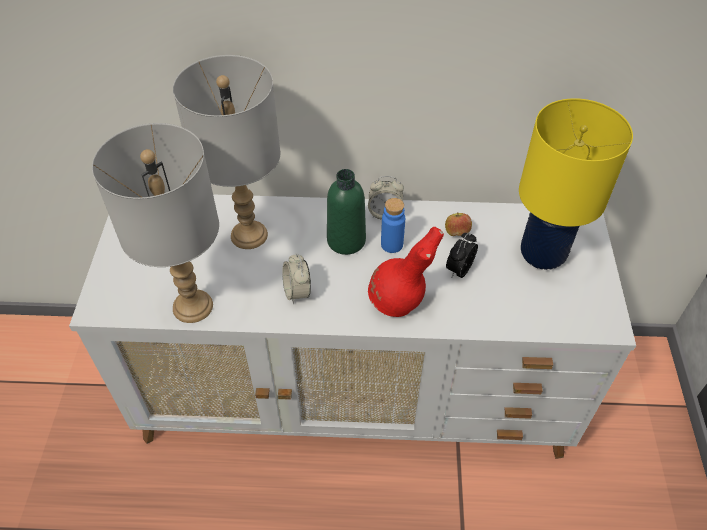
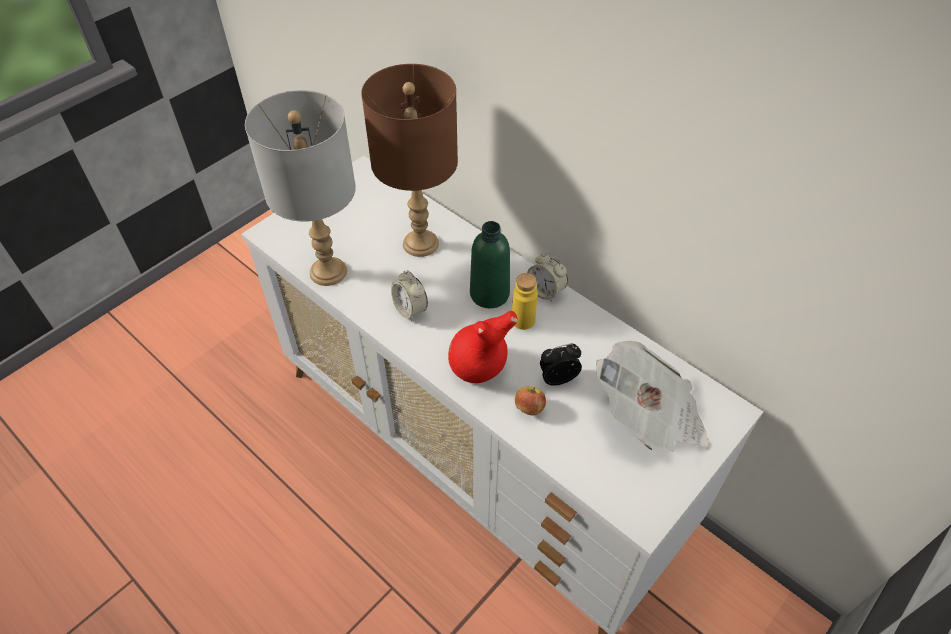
camera: 40 degrees right, 0 degrees up
(250, 235) = (421, 244): grey table lamp -> brown table lamp
(297, 292) = (410, 309): alarm clock -> alarm clock turned 60 degrees counterclockwise
(392, 244) = (523, 320): blue bottle -> yellow bottle
(457, 233) = (590, 346): apple -> apple (529, 408)
(542, 255) = (649, 416): yellow table lamp -> newspaper

